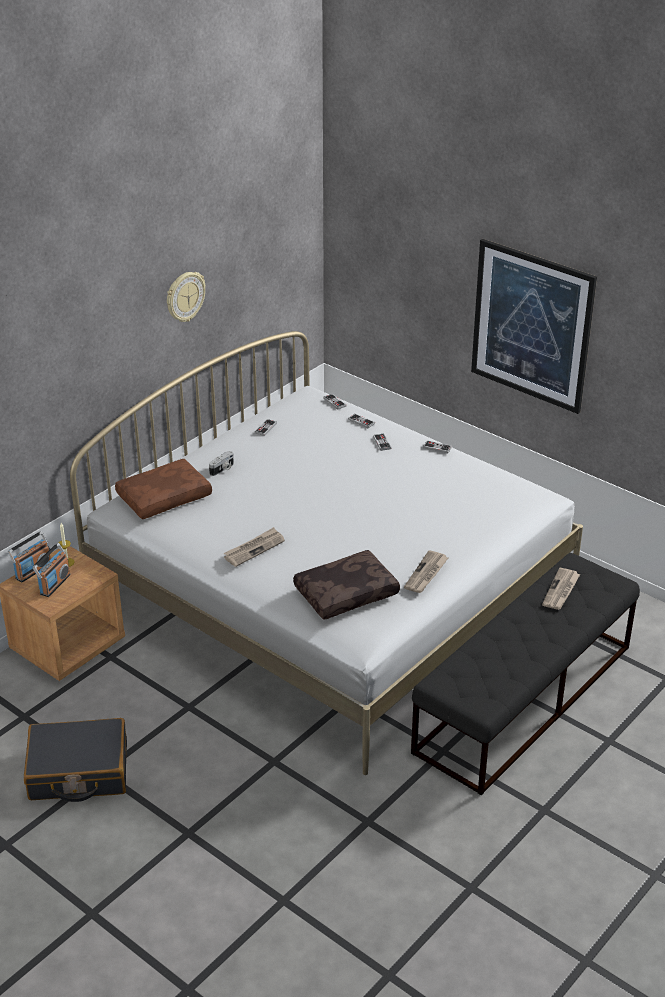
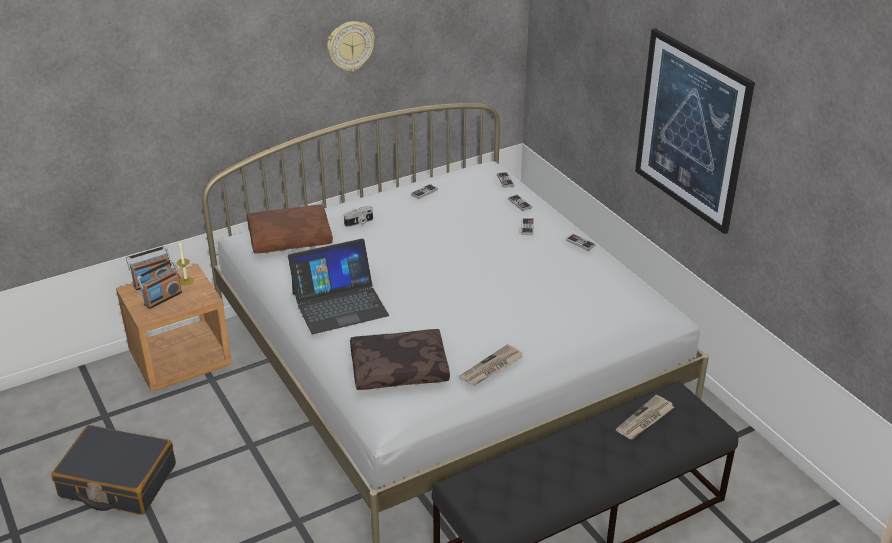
camera: 20 degrees right, 0 degrees up
(254, 548) = (339, 304): newspaper -> laptop

